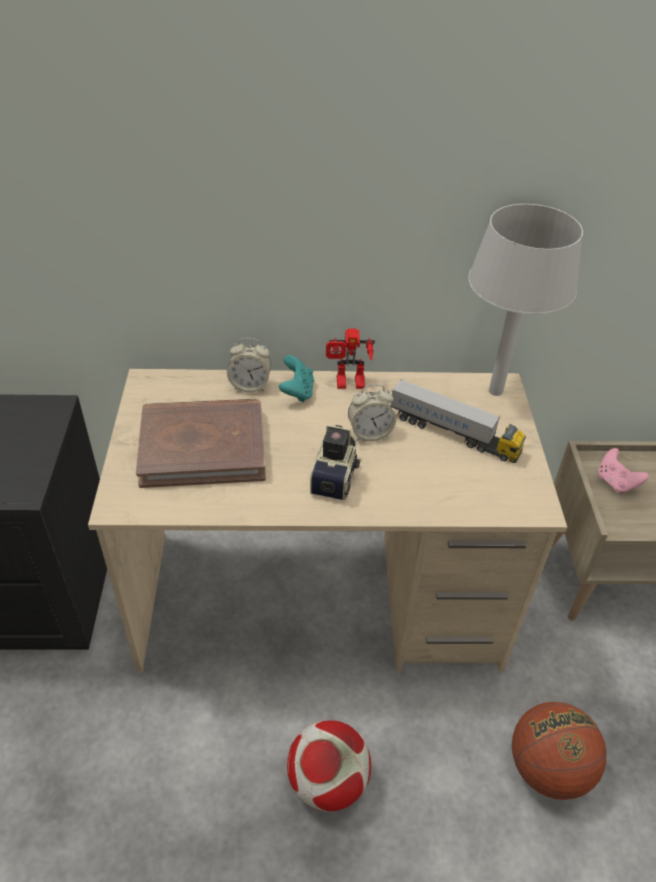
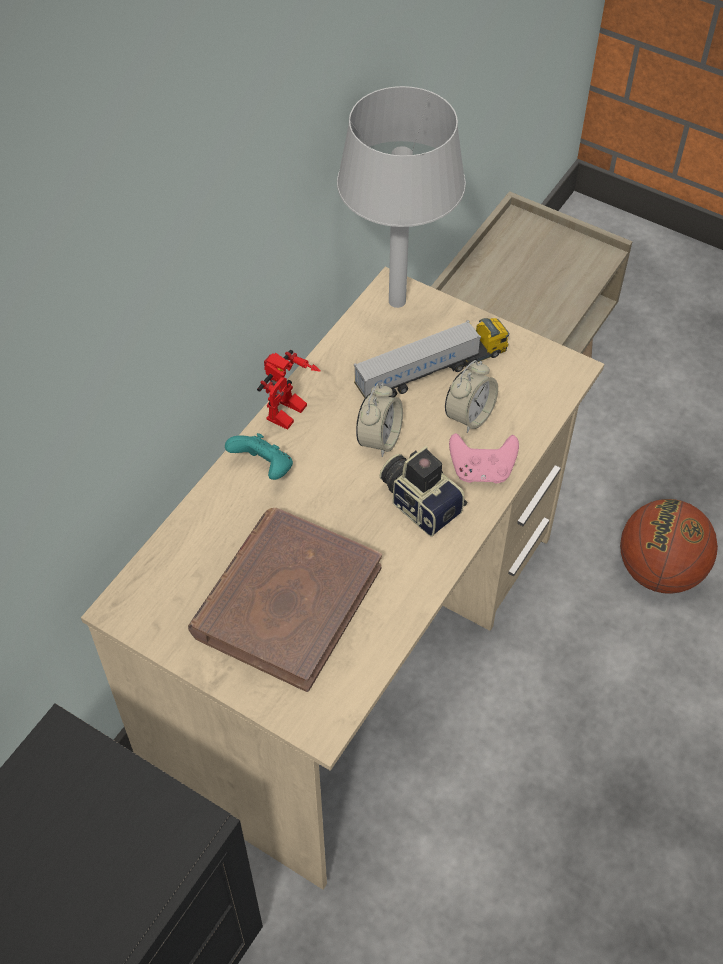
camera: 55 degrees left, 10 degrees up
(250, 385) = (217, 507): alarm clock -> alarm clock (469, 416)
(327, 781) = (564, 762): football -> none
(615, 482) = (498, 294): pink game controller -> pink game controller (481, 471)

